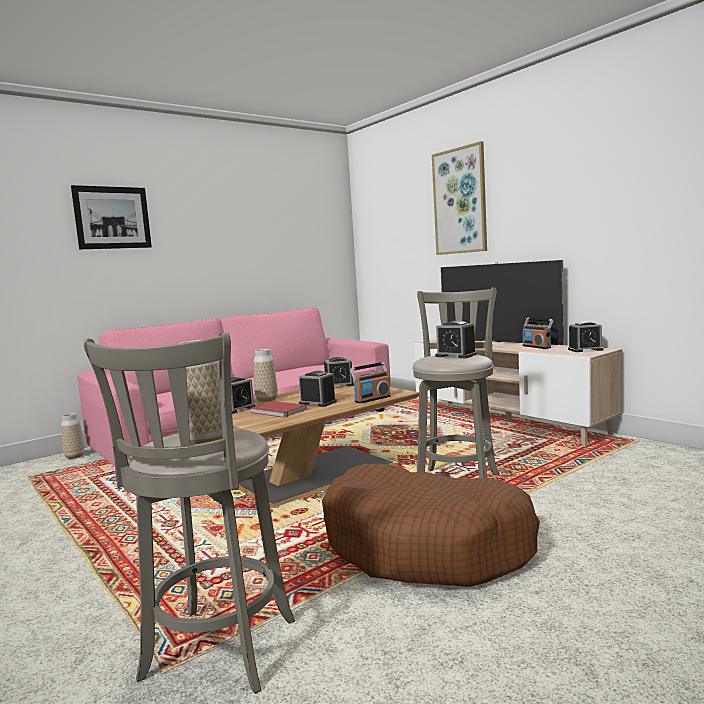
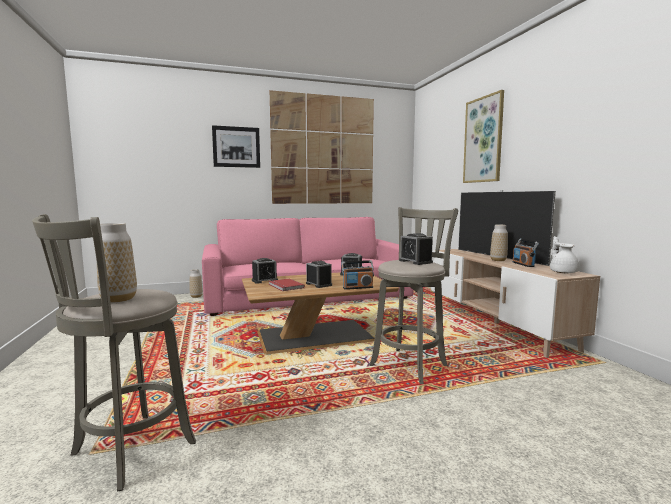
camera: 20 degrees right, 0 degrees up
(238, 218) = (323, 150): none -> picture
(267, 400) = (291, 277): vase -> vase (498, 260)
(427, 546) = (338, 411): brown dog bed -> none
(585, 350) = (563, 272): alarm clock -> white teapot

